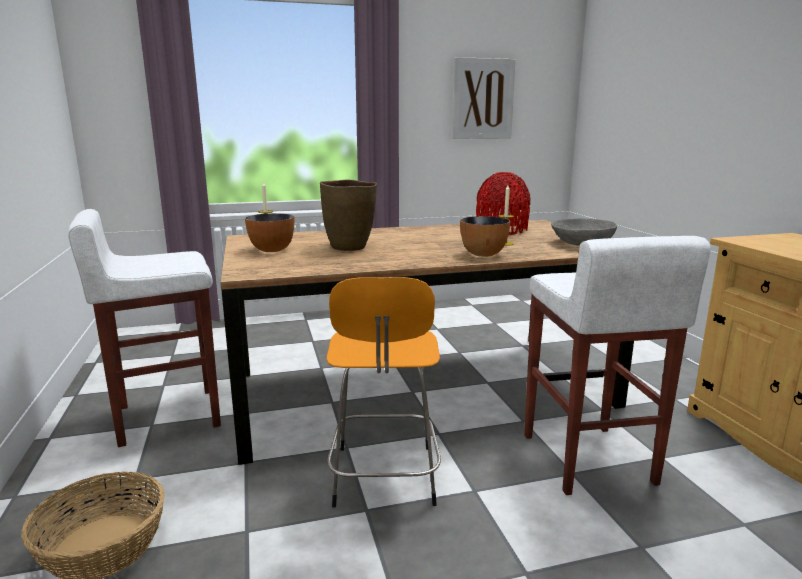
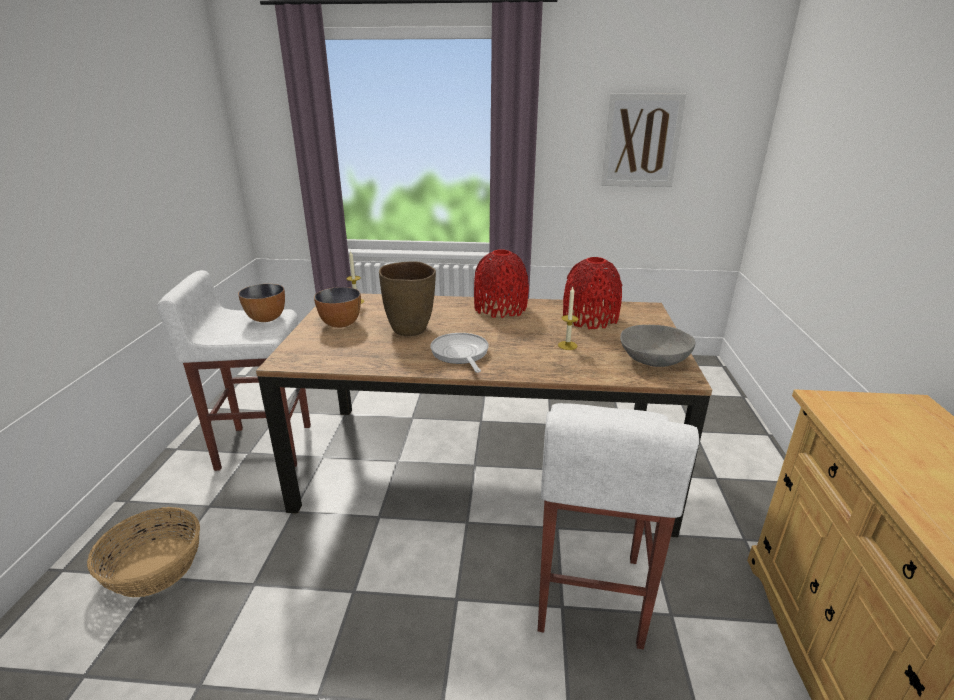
camera: 20 degrees right, 10 degrees up
(384, 478) = (388, 561): orange stool -> none
(416, 231) = (500, 308): none -> red vase
(418, 255) = (460, 354): none -> frying pan
(483, 254) = (525, 363): bowl -> bowl (267, 318)

